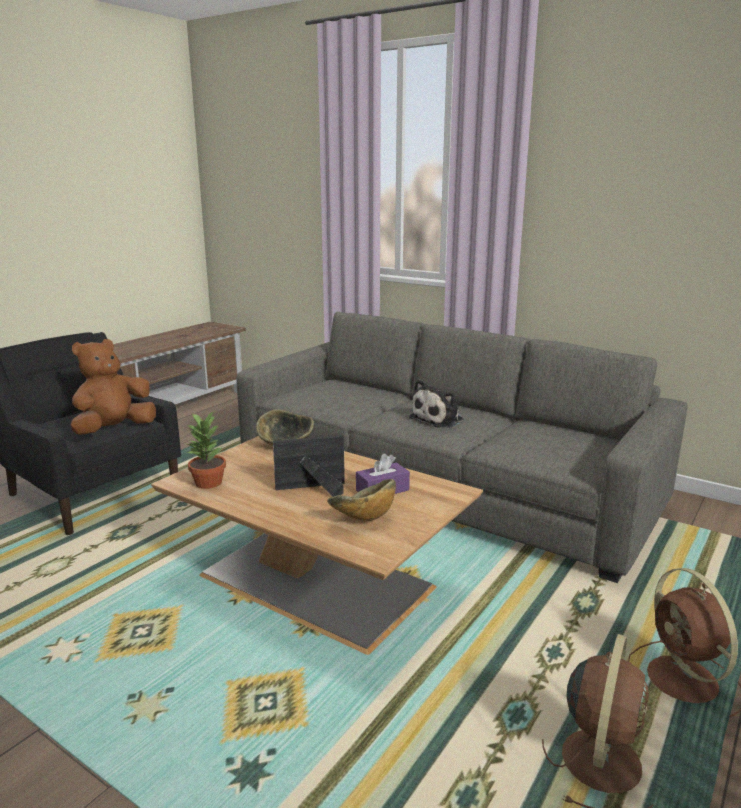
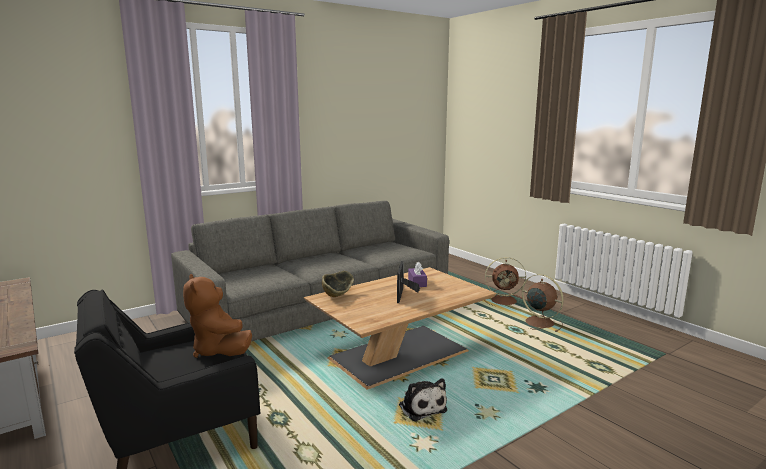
camera: 70 degrees left, 5 degrees down
(209, 483) = (375, 318): potted plant -> none
(363, 519) = (445, 289): bowl -> none
(439, 419) = (331, 261): plush toy -> plush toy (421, 407)

